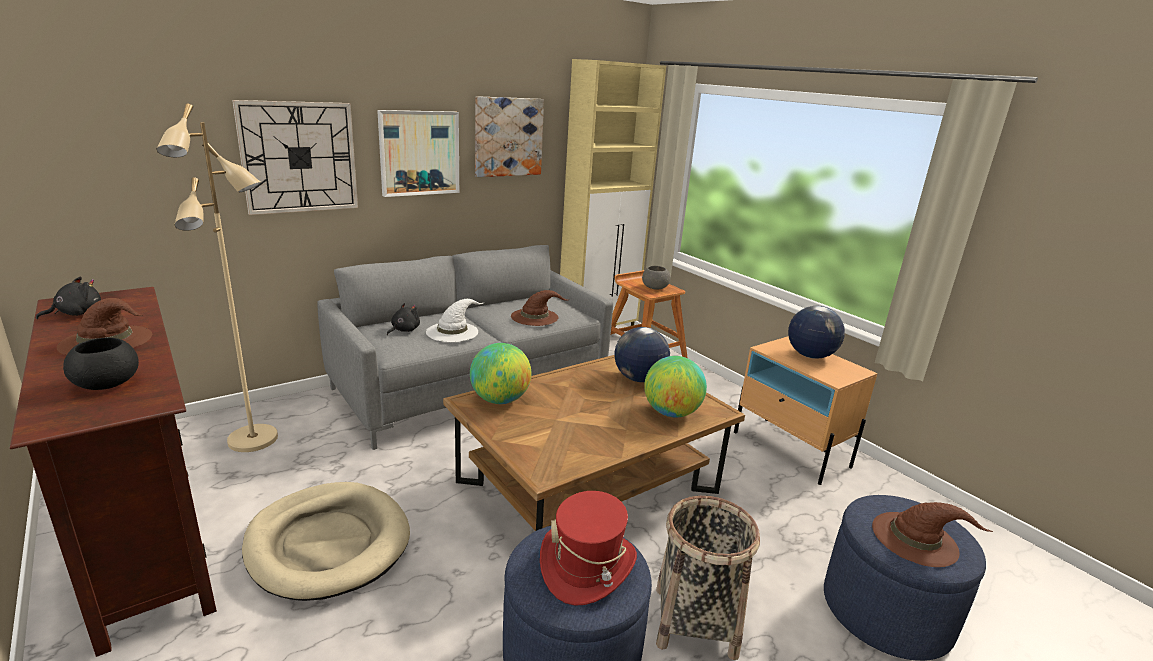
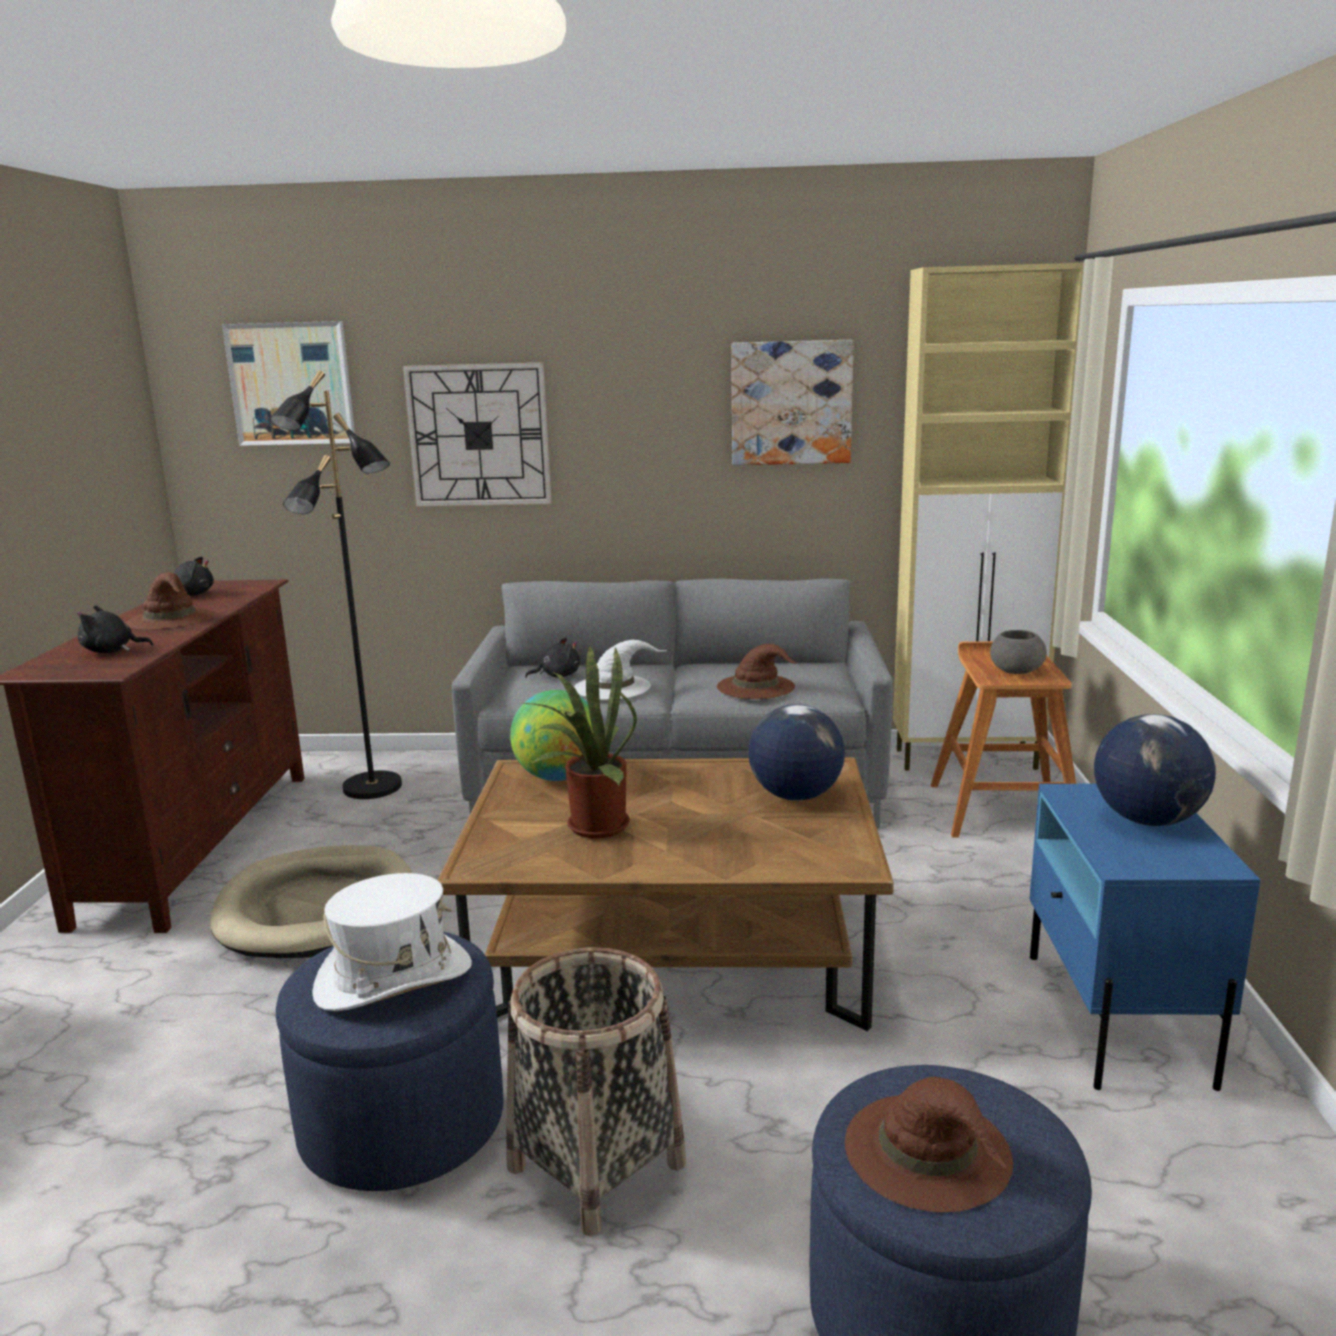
camera: 40 degrees right, 5 degrees down
(108, 384) = (111, 651): black bowl -> black plush toy
(253, 440) = (372, 788): beige floor lamp -> black floor lamp
(419, 153) = (642, 429): picture -> picture (291, 384)
(567, 426) = (591, 826): none -> potted plant
(587, 566) = (394, 979): red hat -> white hat
(671, 413) = (769, 849): globe -> none
(791, 449) = (1116, 1018): beige nightstand -> blue nightstand

